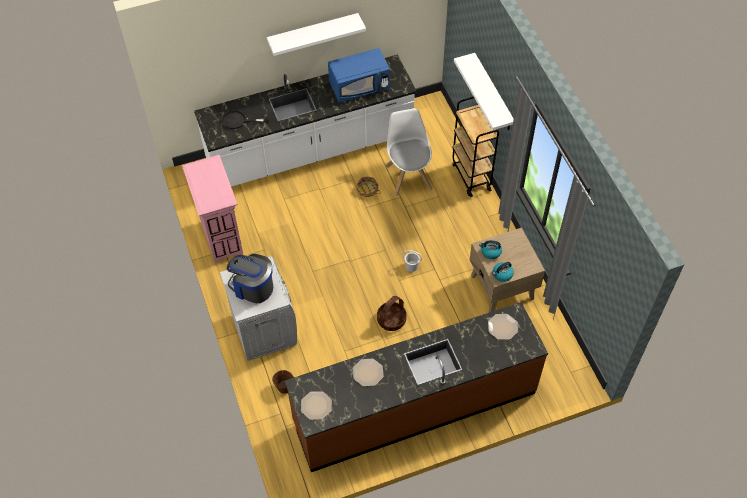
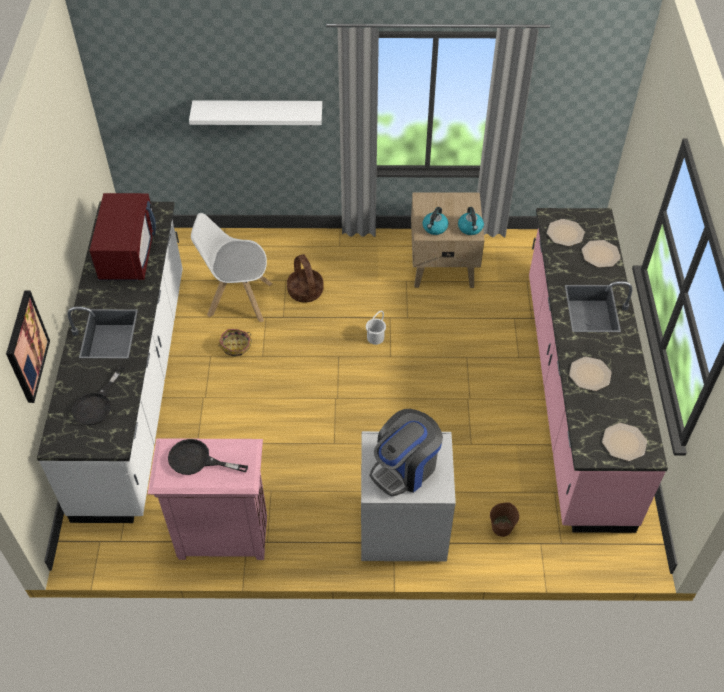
camera: 70 degrees left, 5 degrees down
(210, 178) = (197, 460): none -> black frying pan
(232, 63) = (26, 347): none -> picture
(313, 33) = (50, 230): white shelf -> none
(359, 86) = (127, 253): blue microwave -> red microwave
(391, 320) = (445, 382): basket -> basket (306, 291)
(414, 407) = (574, 396): brown counter -> pink counter
(471, 177) = (276, 242): brown cart -> none
(491, 356) = (601, 254): none -> plate

